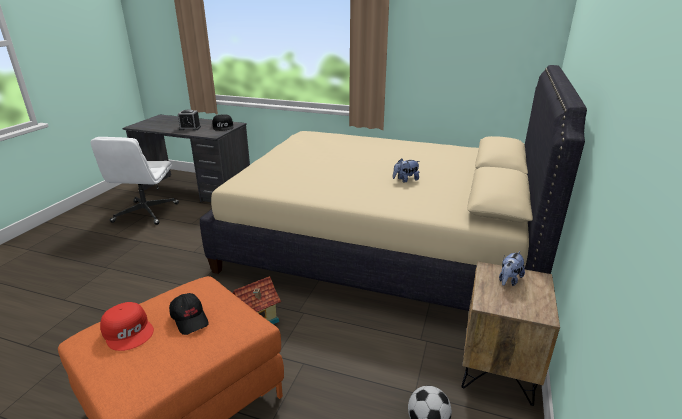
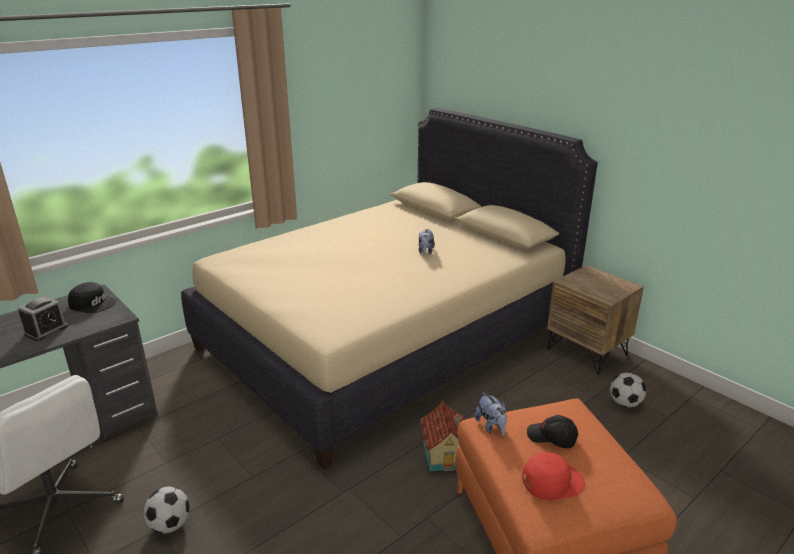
camera: 60 degrees left, 0 degrees up
(145, 243) = (170, 525): none -> football
(190, 319) = (552, 438): black cap -> black cap turned 150 degrees counterclockwise
(509, 280) = (585, 280): plush toy -> plush toy (491, 426)

